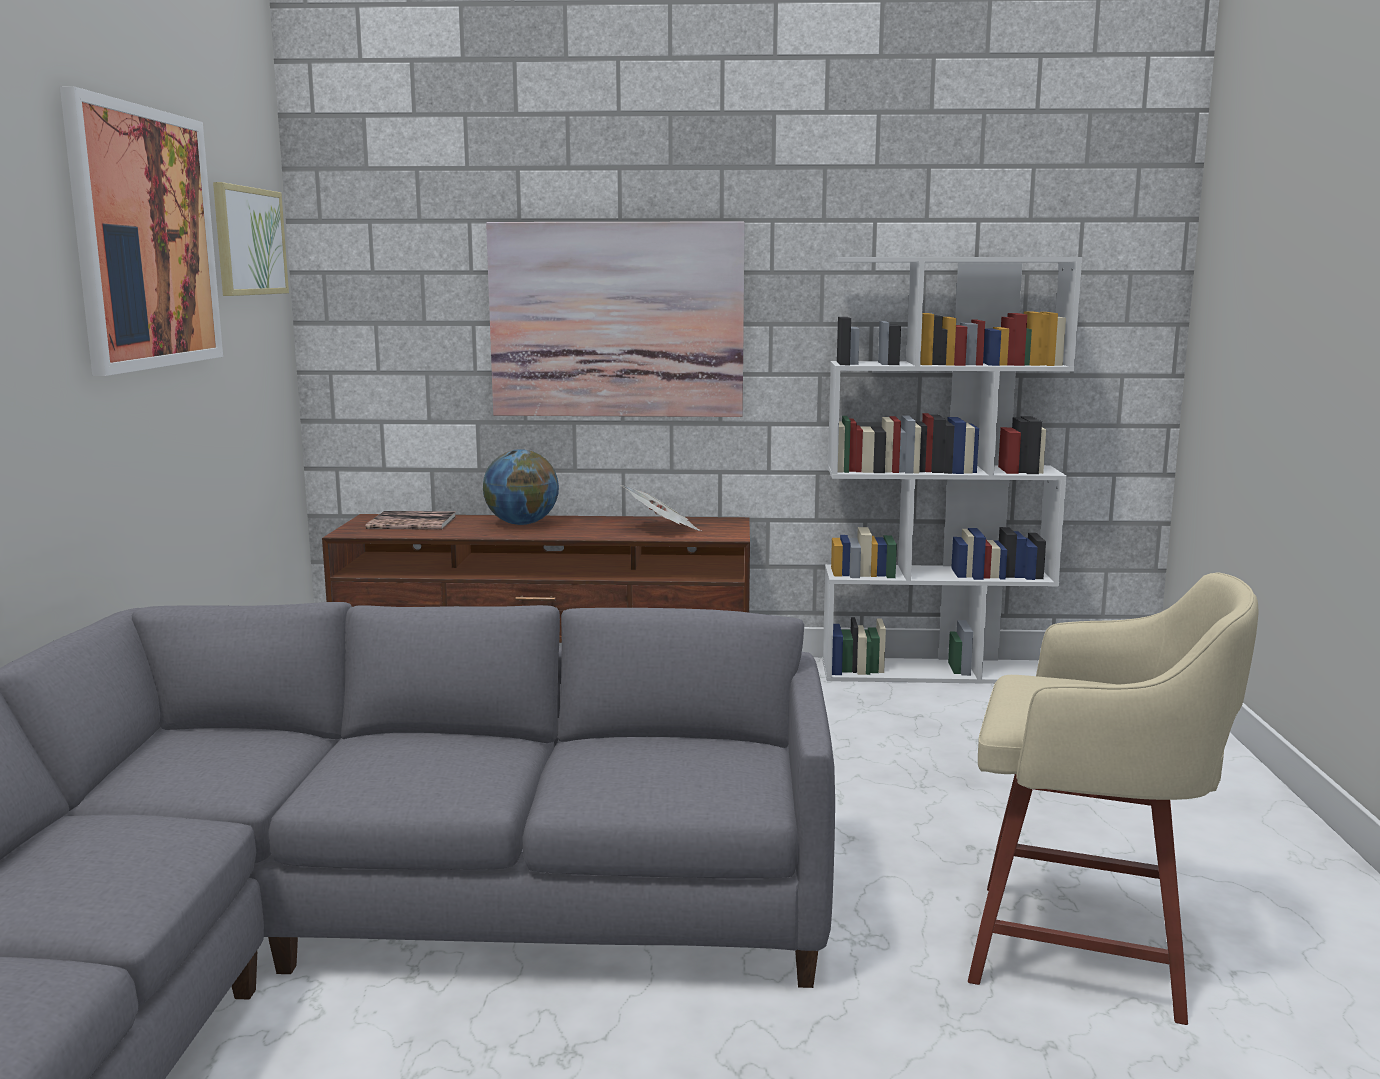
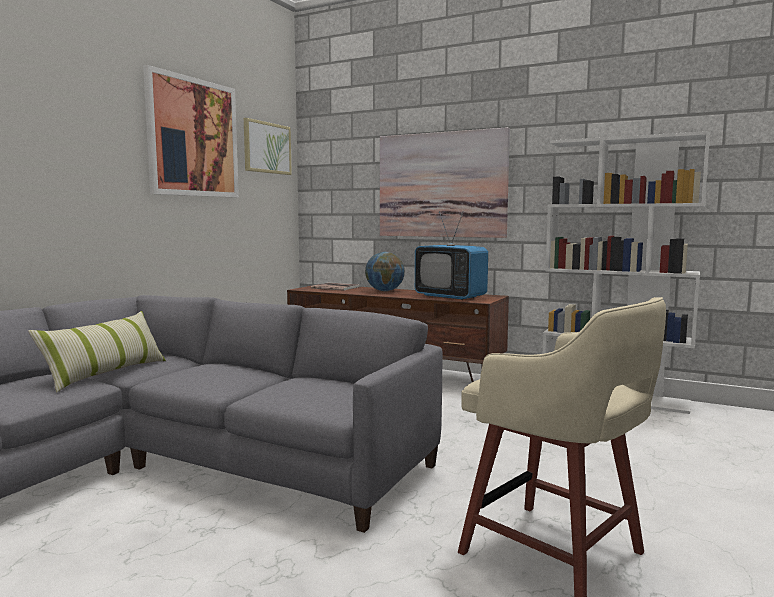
camera: 25 degrees right, 5 degrees down
(193, 799) = (106, 374): none -> pillow
(662, 530) = (450, 297): newspaper -> television

